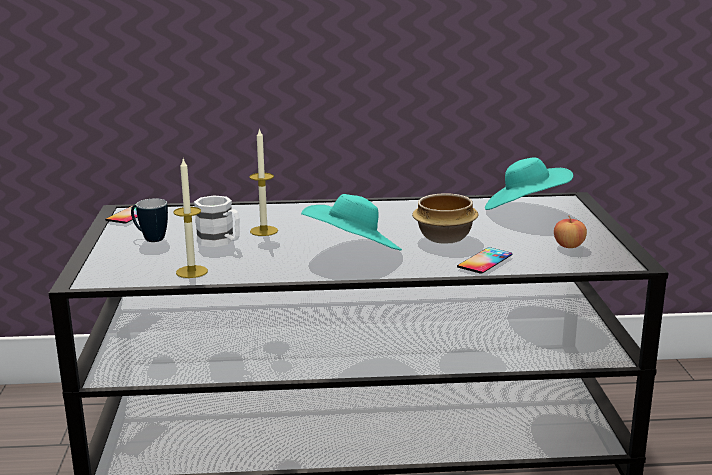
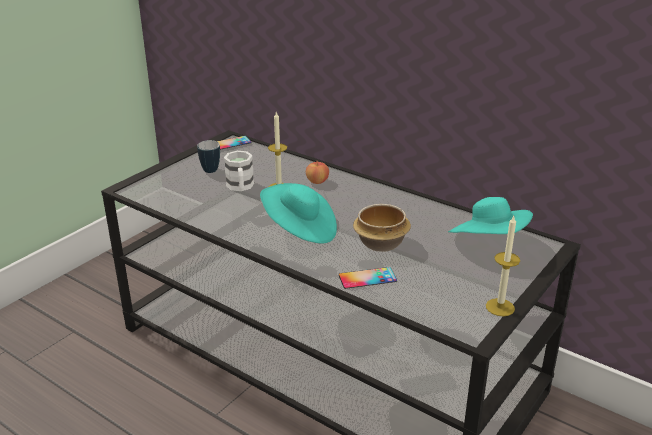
camera: 40 degrees right, 10 degrees up
(191, 272) = (187, 205): candle -> candle (500, 307)
(569, 246) = (458, 293): apple -> apple (317, 181)

